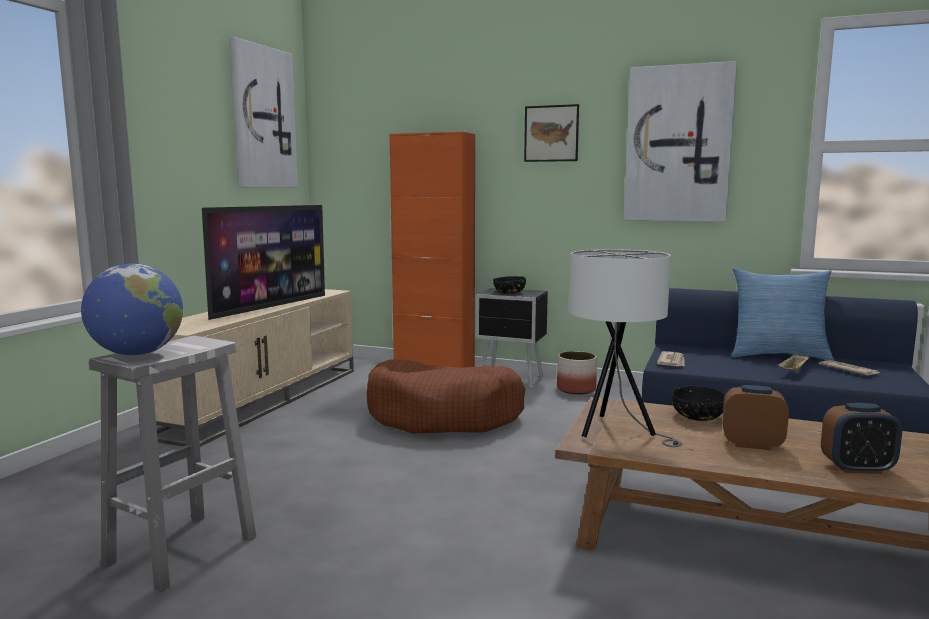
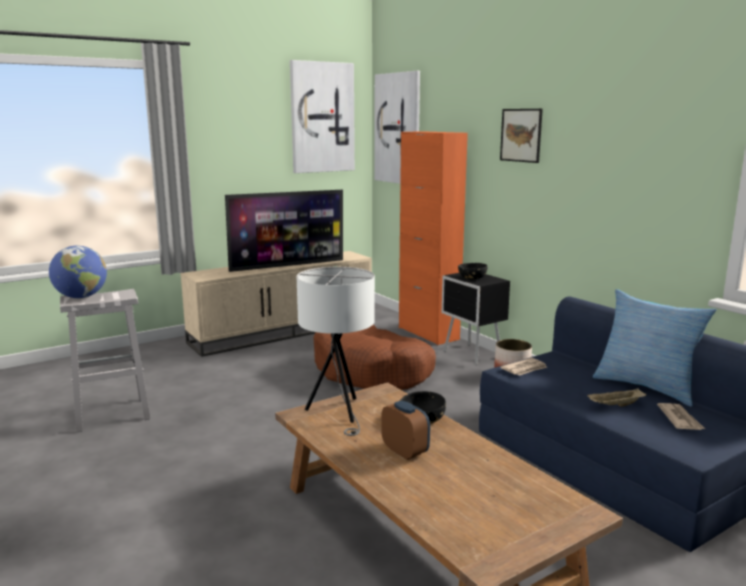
camera: 35 degrees right, 5 degrees up
(678, 144) = (619, 153): picture -> picture (398, 128)
(857, 468) = (433, 494): alarm clock -> none

